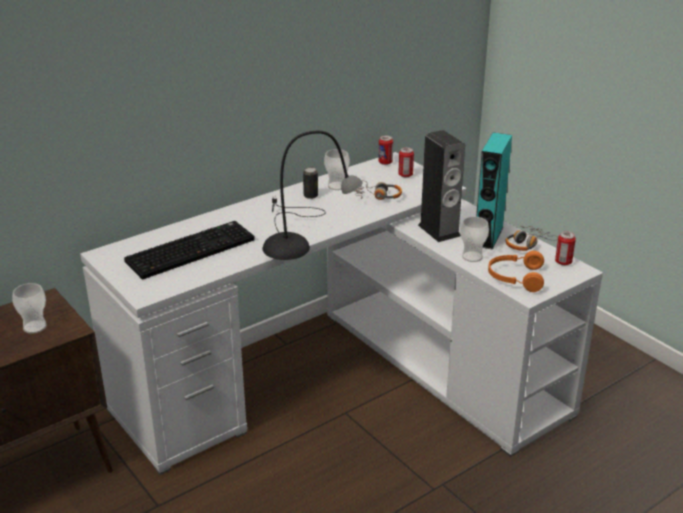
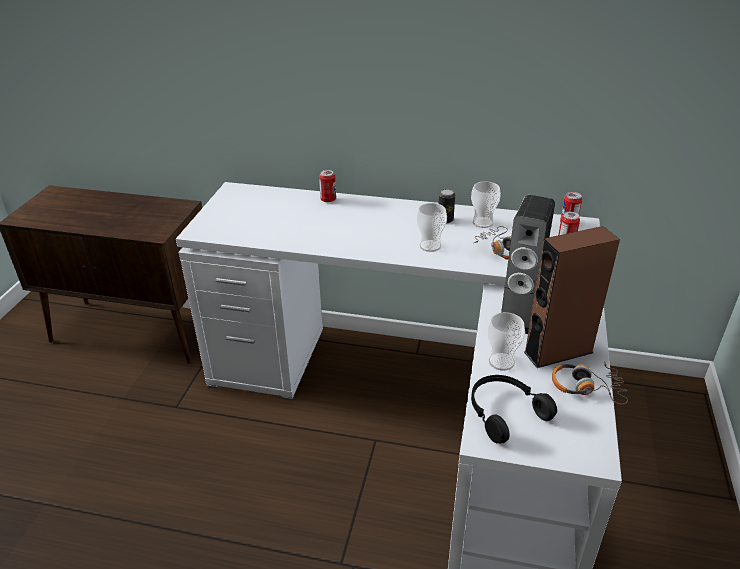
camera: 50 degrees right, 5 degrees up
(35, 327) = (145, 220): cup -> cup (430, 246)
(191, 250) = (283, 216): keyboard -> none
(299, 247) = (352, 257): black table lamp -> none
(488, 236) = (558, 352): turquoise speaker -> brown speaker
(515, 278) = (504, 412): orange headphones -> black headphones
(563, 262) = (591, 434): can -> can (328, 200)

